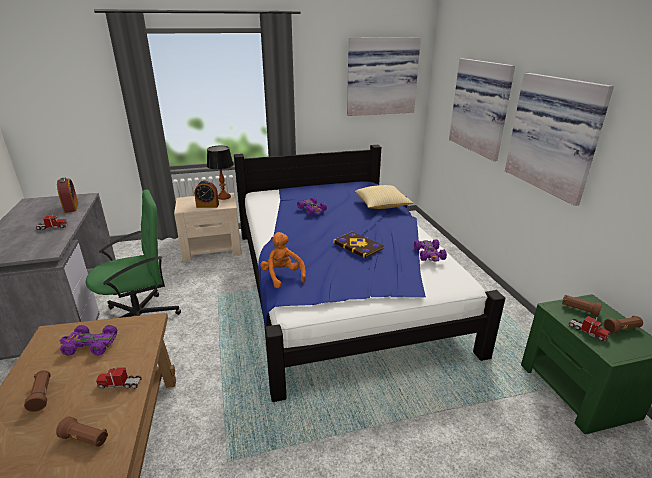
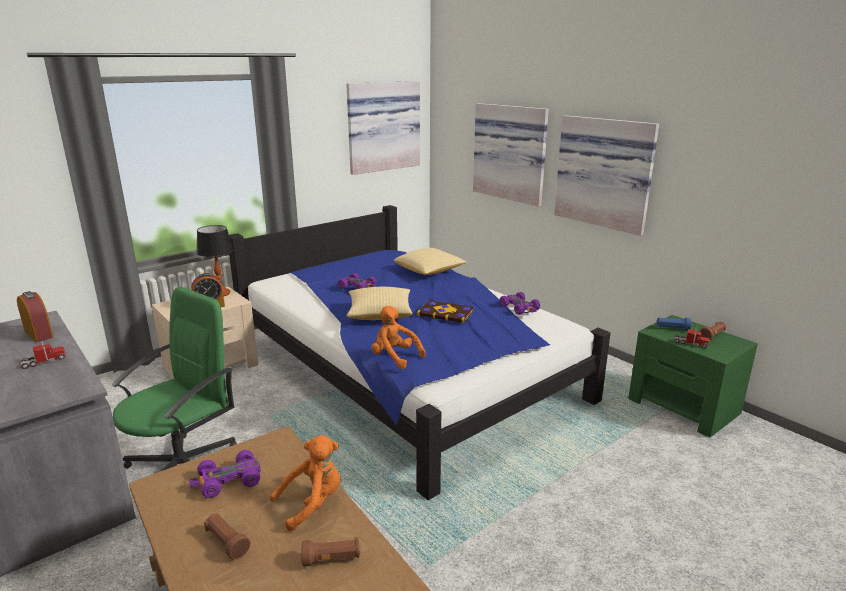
camera: 25 degrees left, 5 degrees down
(120, 384) = (312, 503): toy truck -> orange plush toy
(307, 235) = (380, 314): none -> pillow
(579, 310) = (672, 329): brown flashlight -> blue flashlight

